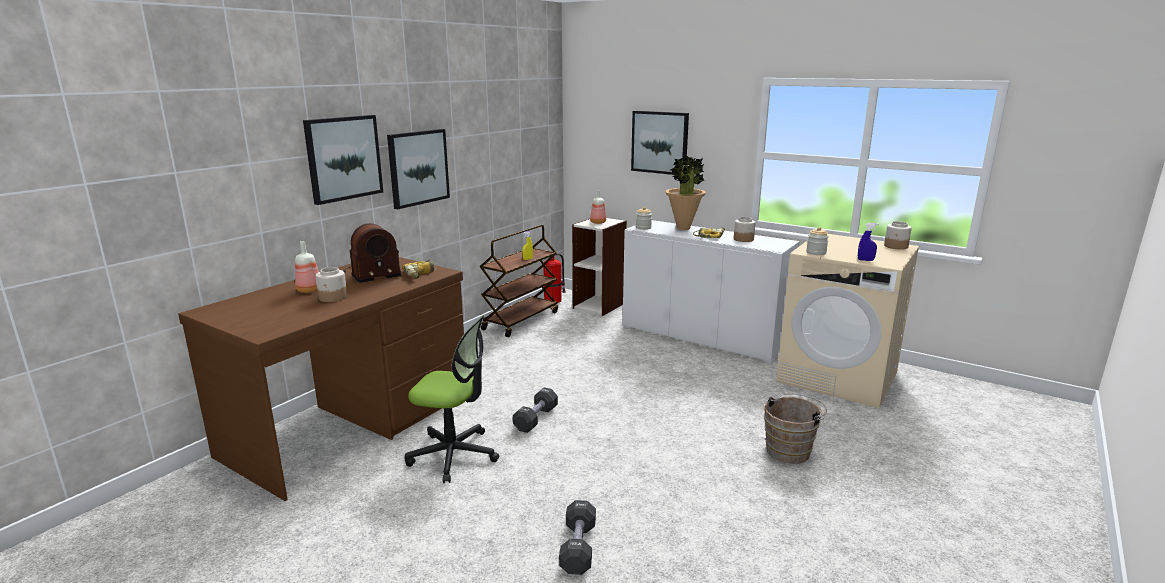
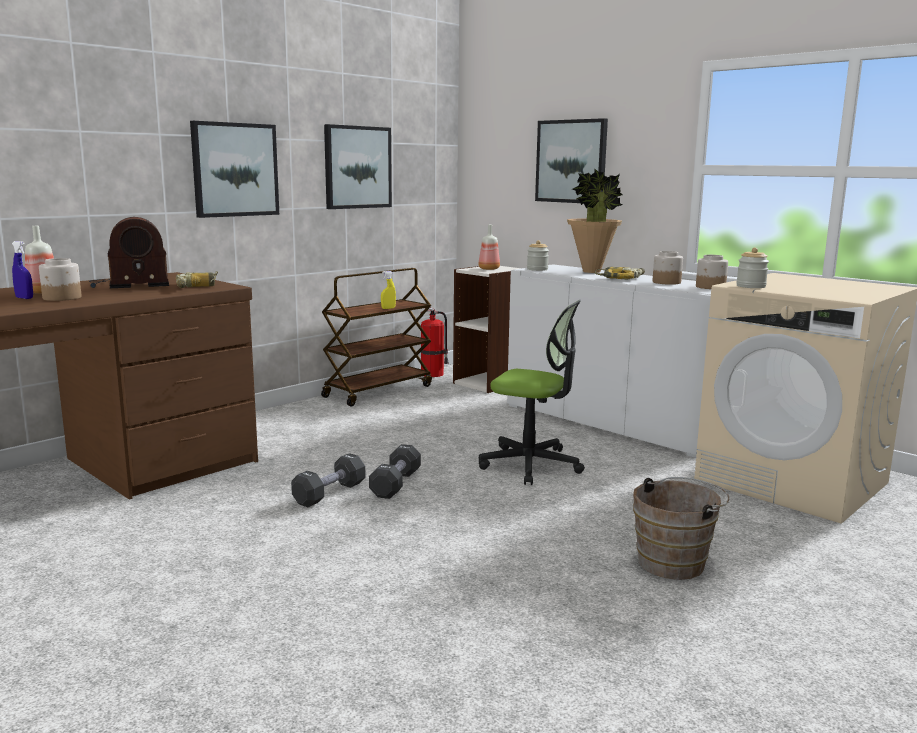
camera: 10 degrees right, 5 degrees down
(343, 158) = (124, 141): picture -> picture (357, 167)
(454, 455) = (195, 522): office chair -> office chair (531, 464)
(578, 548) = (289, 649): black dumbbell -> black dumbbell (395, 484)
(865, 260) = (821, 294): blue spray bottle -> blue spray bottle (24, 298)
(896, 246) = (881, 286): jar -> jar (710, 287)

